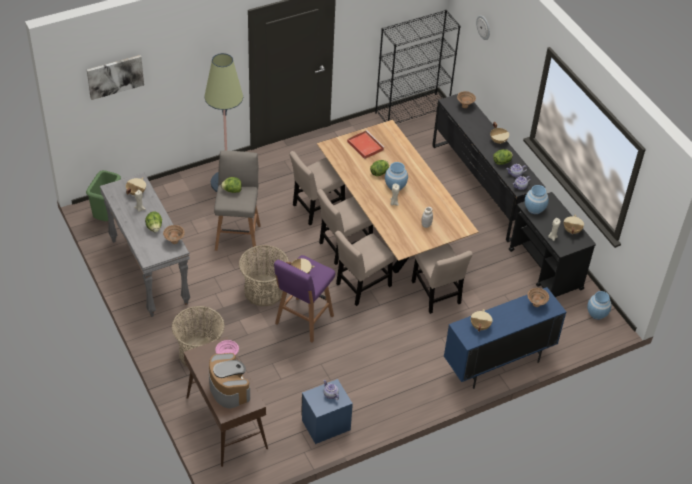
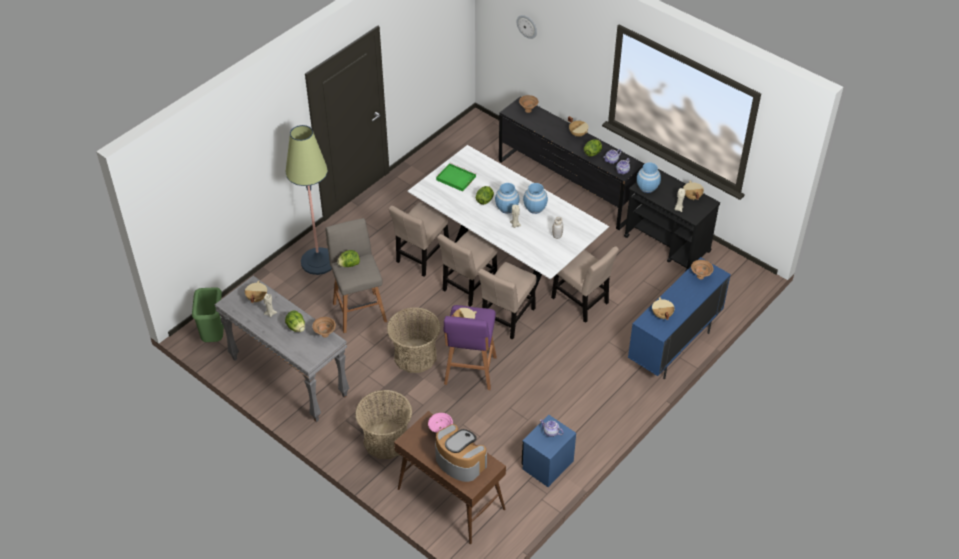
camera: 20 degrees left, 0 degrees up
(115, 76) = (193, 184): picture -> none
(364, 145) = (455, 178): red tray -> green tray
(390, 232) = (505, 257): brown dining table -> white dining table
(412, 111) = (461, 133): black bookcase -> none
(597, 313) = (734, 269): blue vase -> blue vase (535, 208)

